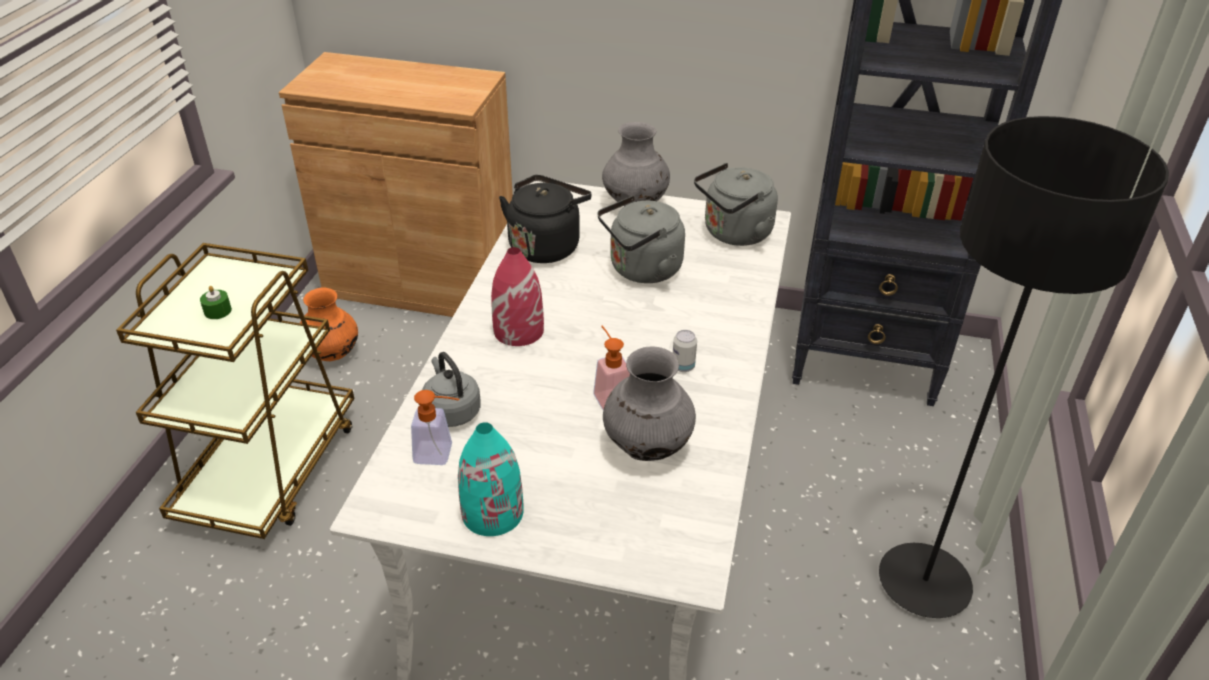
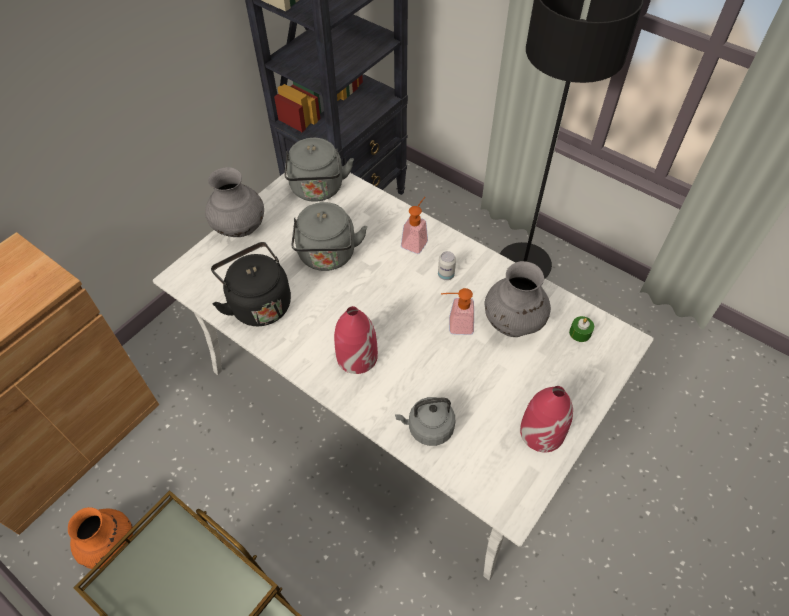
camera: 65 degrees left, 15 degrees up
(218, 311) = (193, 592): green candle -> green candle (580, 333)
(440, 454) = (472, 448): soap dispenser -> soap dispenser (416, 241)
(493, 512) = (541, 431): turquoise vase -> red vase

